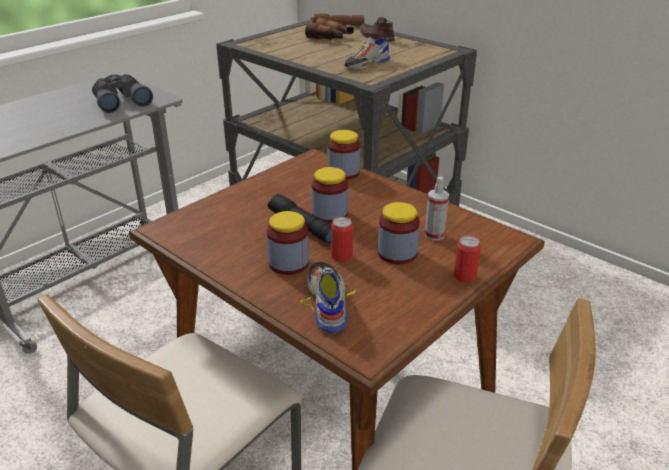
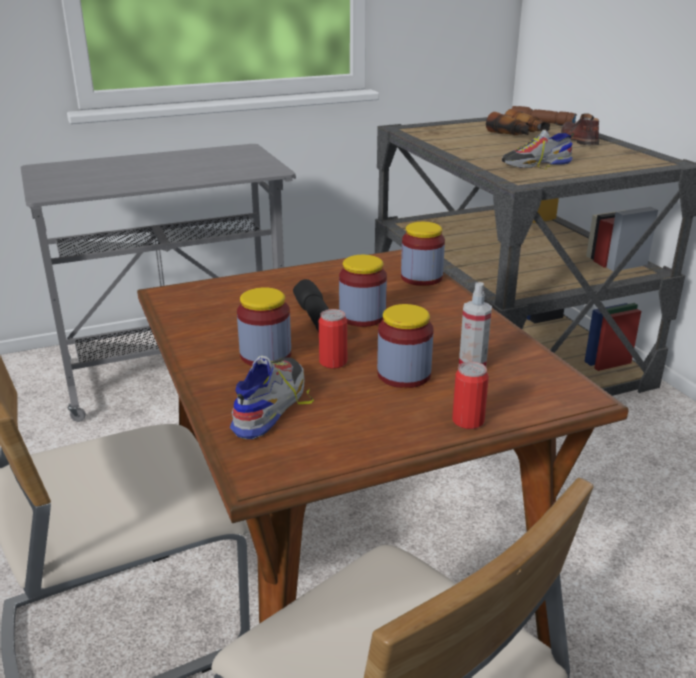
camera: 25 degrees right, 5 degrees down
(121, 101) = (230, 167): grey binoculars -> none

